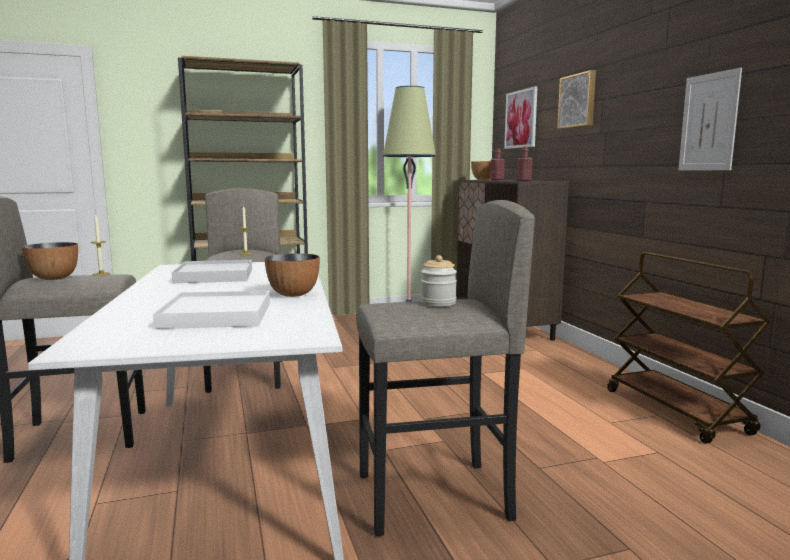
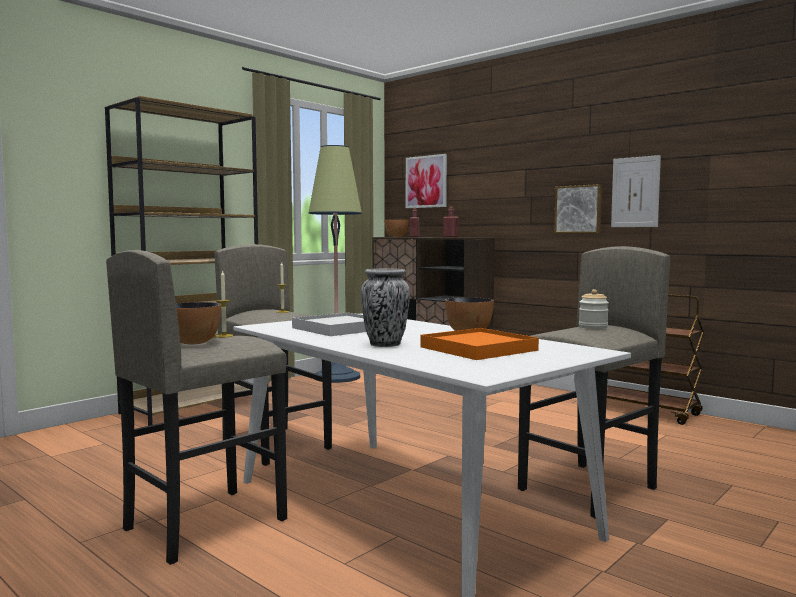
camera: 30 degrees left, 5 degrees down
(169, 298) = (385, 344): none -> vase
(216, 315) = (478, 349): white tray -> orange tray
(578, 101) = (499, 169): picture -> picture (578, 209)

